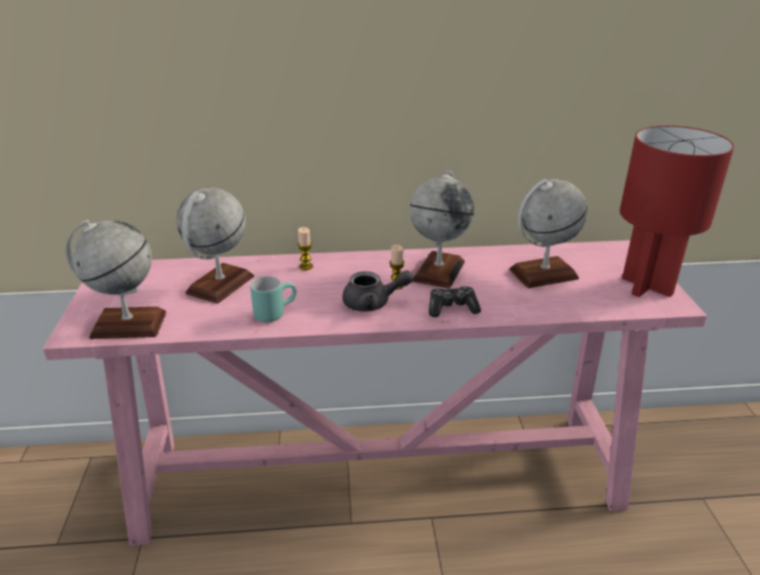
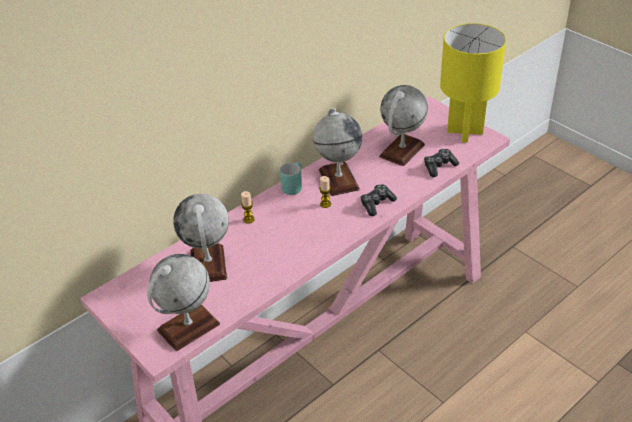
camera: 35 degrees left, 10 degrees up
(274, 312) = (274, 265): turquoise mug -> turquoise mug (292, 186)
(373, 303) = (327, 225): grey teapot -> none
(572, 305) = (439, 166): none -> game controller
(647, 287) = (465, 132): red table lamp -> yellow table lamp

